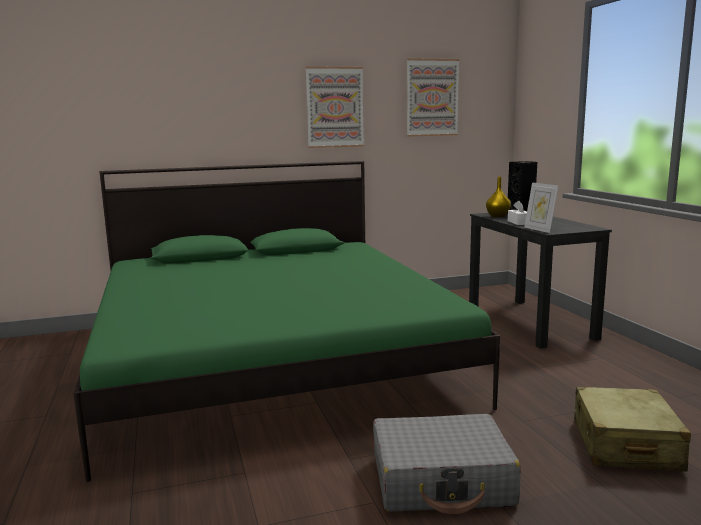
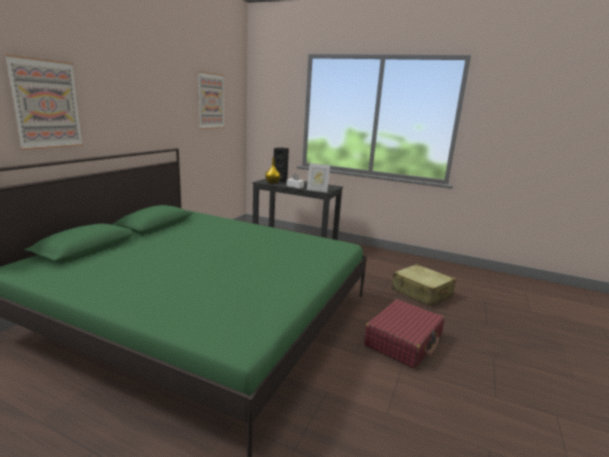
camera: 50 degrees left, 5 degrees up
(335, 107) = (157, 105): picture -> picture (46, 104)
(442, 481) = (403, 341): grey suitcase -> red suitcase

